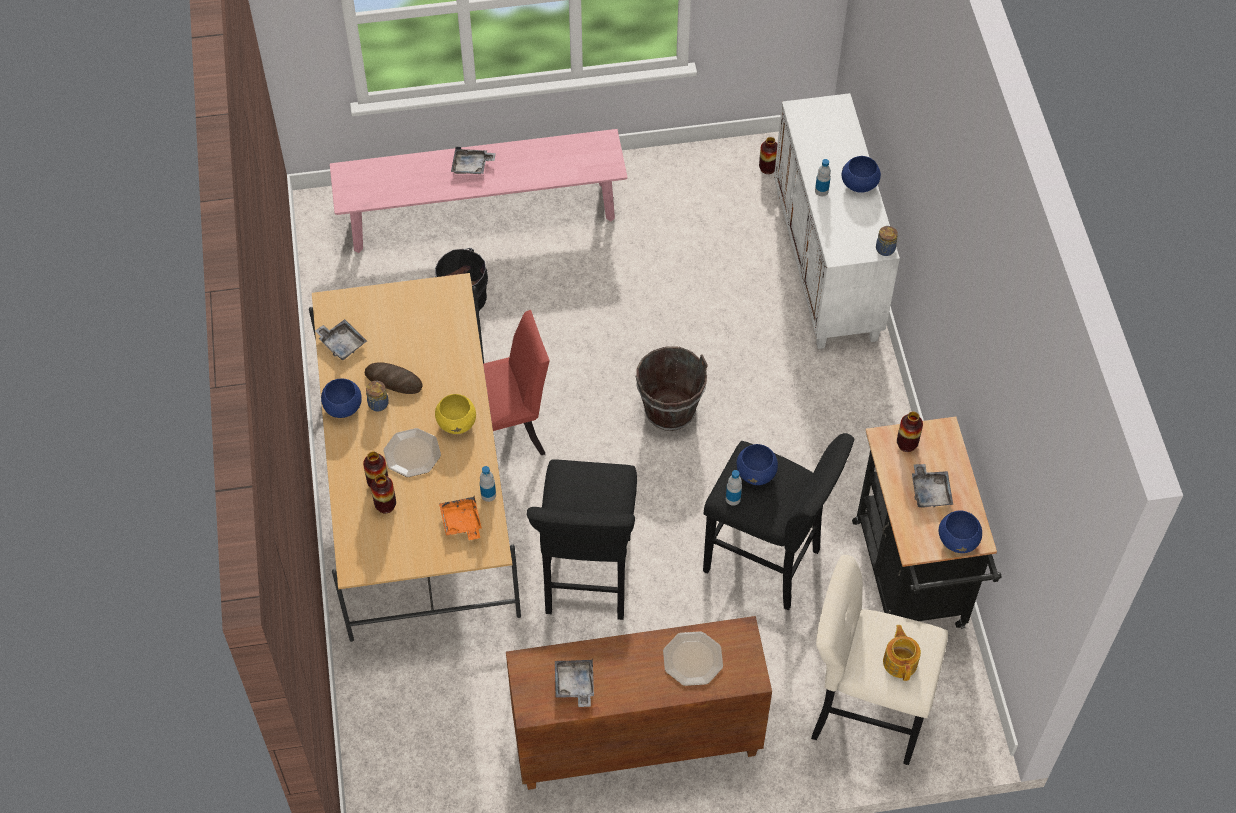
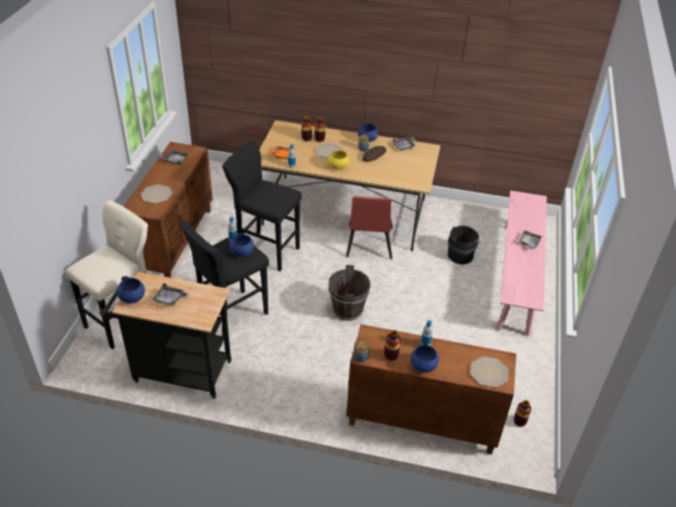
camera: 110 degrees right, 15 degrees down
(827, 266) = (421, 422): white cabinet -> brown cabinet
(829, 120) = (489, 372): none -> plate
(900, 661) = (96, 266): teapot -> none
(906, 444) = (207, 301): vase -> vase (391, 356)

